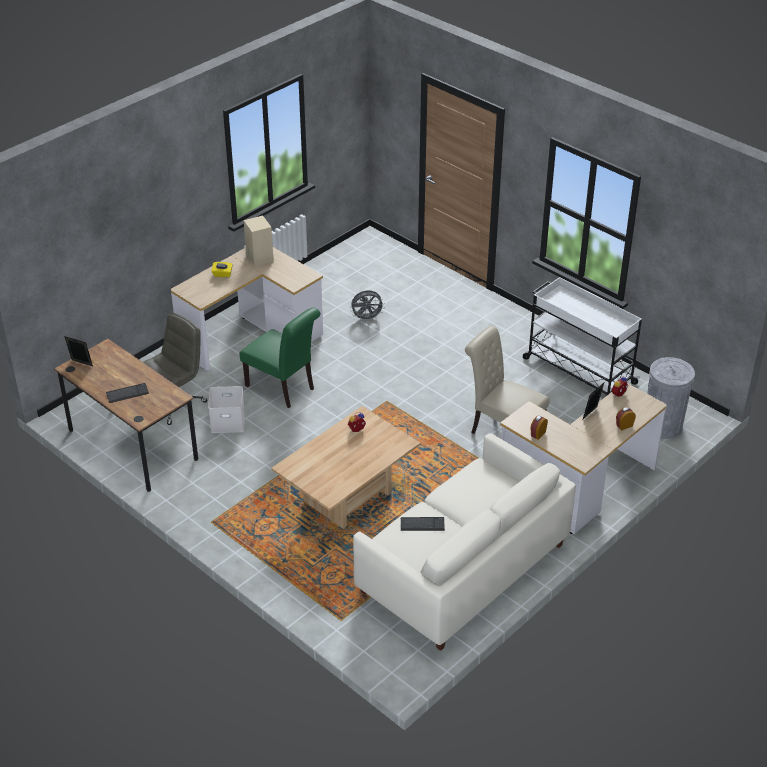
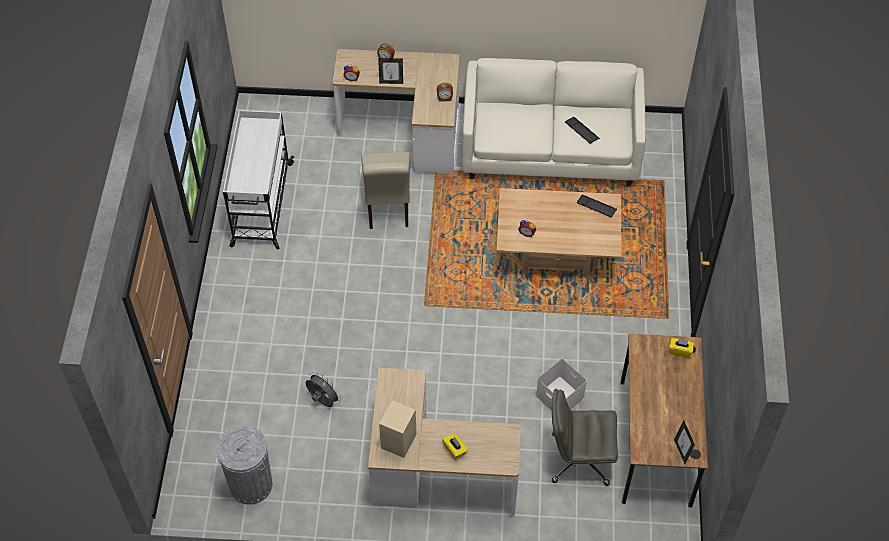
camera: 130 degrees left, 15 degrees up
(127, 394) = (675, 382): keyboard -> keyboard (596, 206)
(144, 412) = (680, 351): none -> yellow tissue box
(283, 388) = (480, 390): green chair -> none
(662, 426) = (287, 121): grey trash can -> grey trash can (250, 485)

